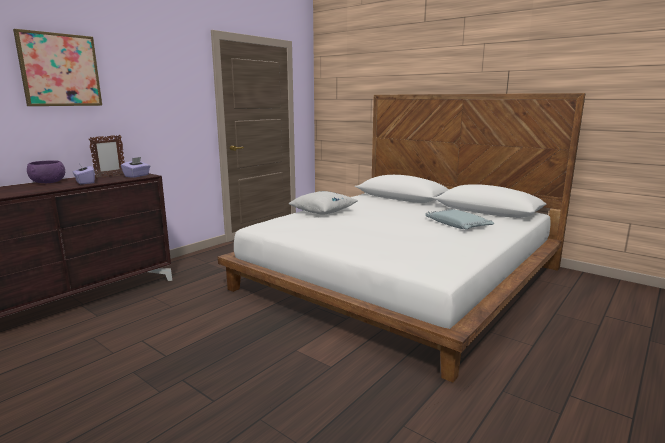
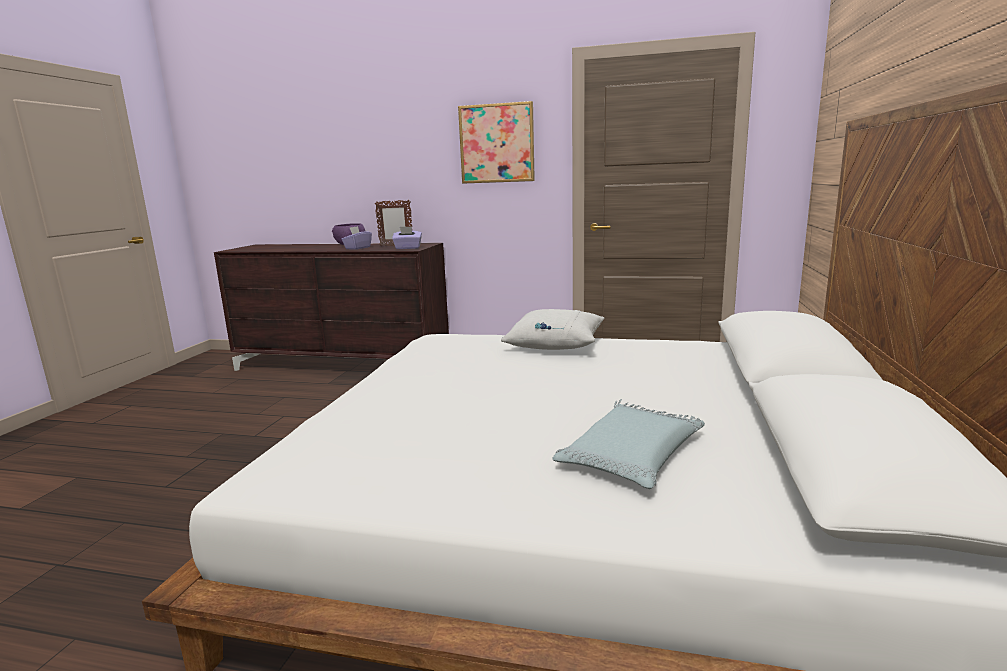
camera: 65 degrees right, 0 degrees up
(60, 70) = (378, 131): picture -> picture (497, 143)

